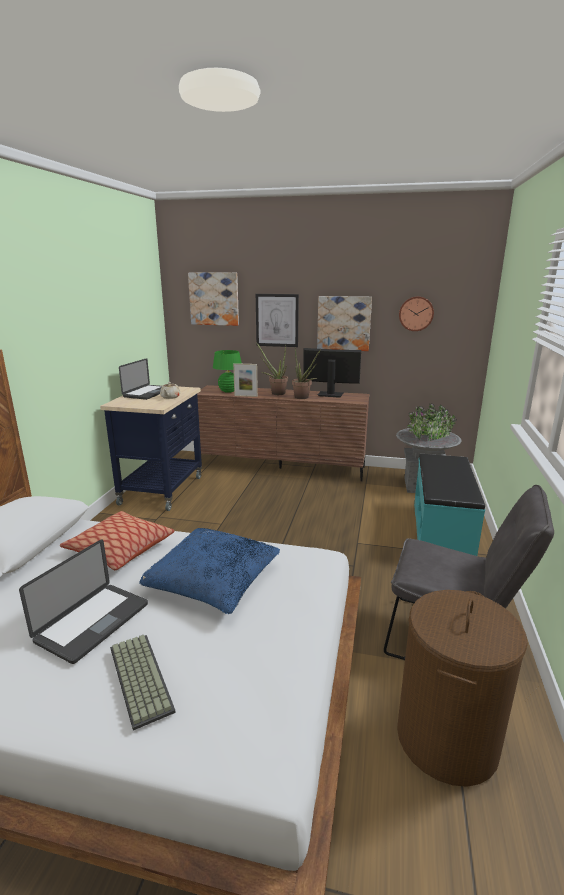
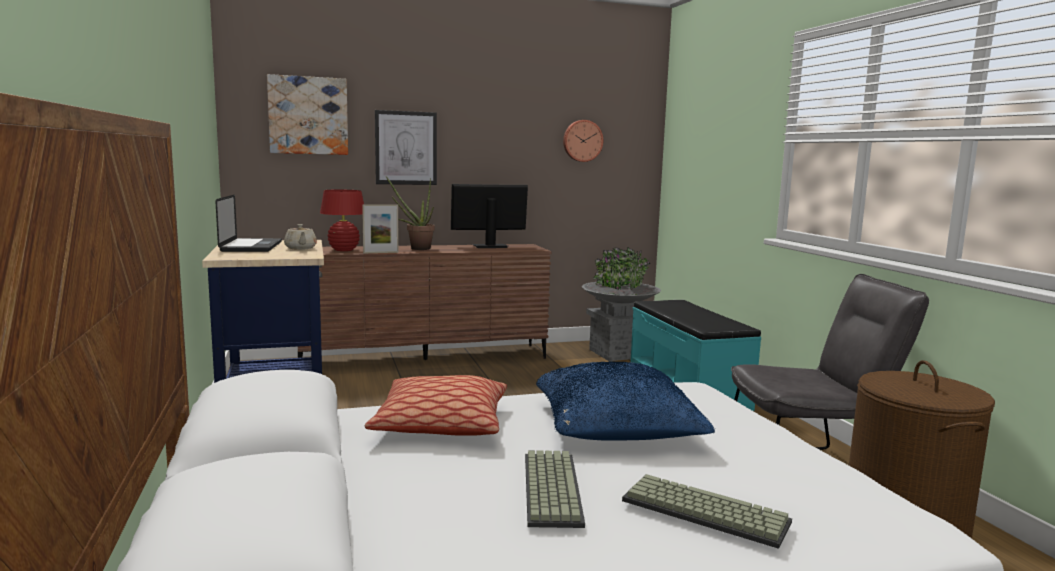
camera: 30 degrees left, 10 degrees down
(93, 622) = (549, 488): laptop -> keyboard
(228, 391) = (344, 250): green table lamp -> red table lamp
(303, 398) = (463, 250): potted plant -> none
(344, 323) = (497, 152): picture -> none

